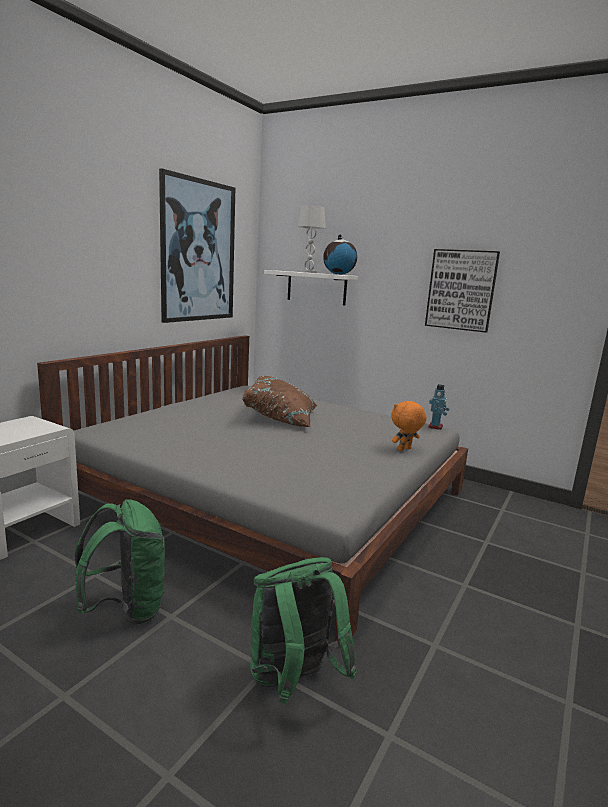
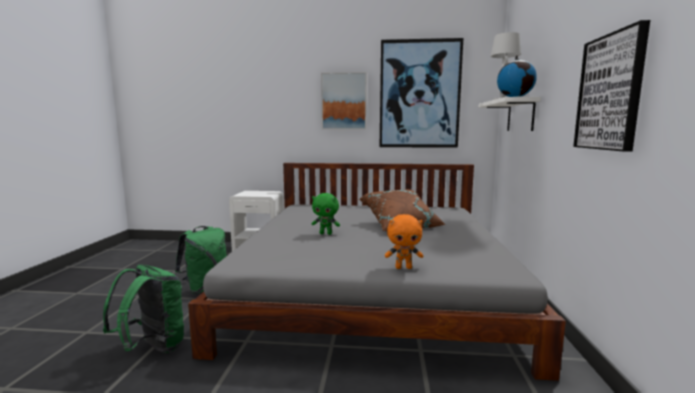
camera: 65 degrees right, 5 degrees down
(117, 254) = (344, 101): none -> picture
(269, 449) = (326, 233): none -> green plush toy
(404, 450) = (403, 267): orange plush toy -> orange plush toy turned 150 degrees clockwise
(436, 427) = (517, 272): toy robot -> none

